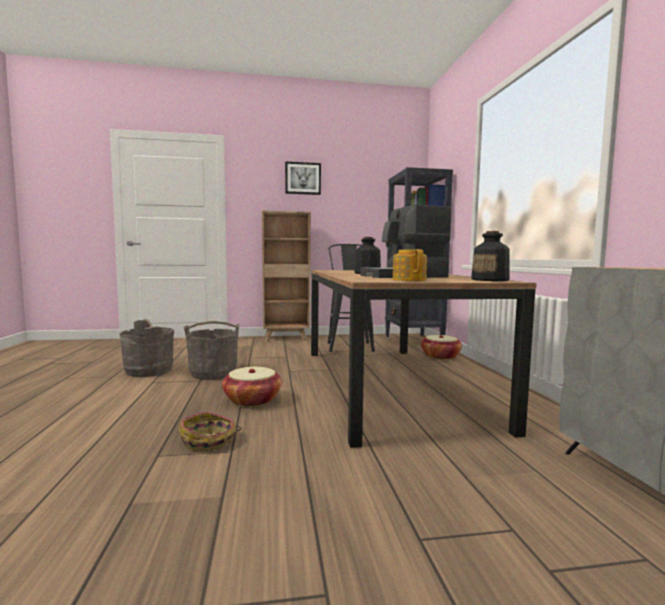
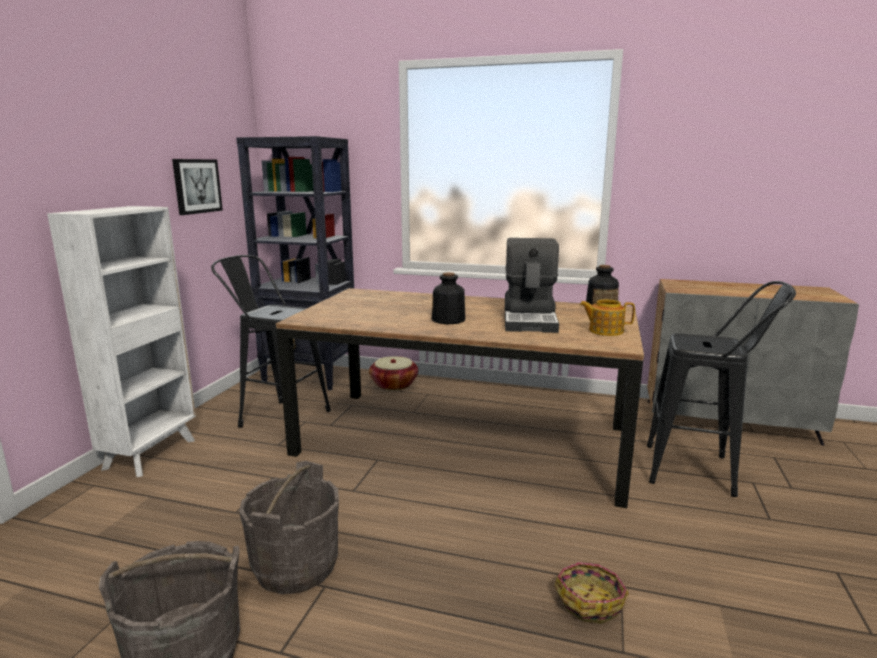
camera: 65 degrees left, 10 degrees up
(252, 400) = (462, 545): basket -> none
(286, 338) = (152, 453): brown bookcase -> white bookcase
(303, 178) = (102, 130): picture -> picture (196, 186)
(484, 487) = (701, 472): none -> black stool

